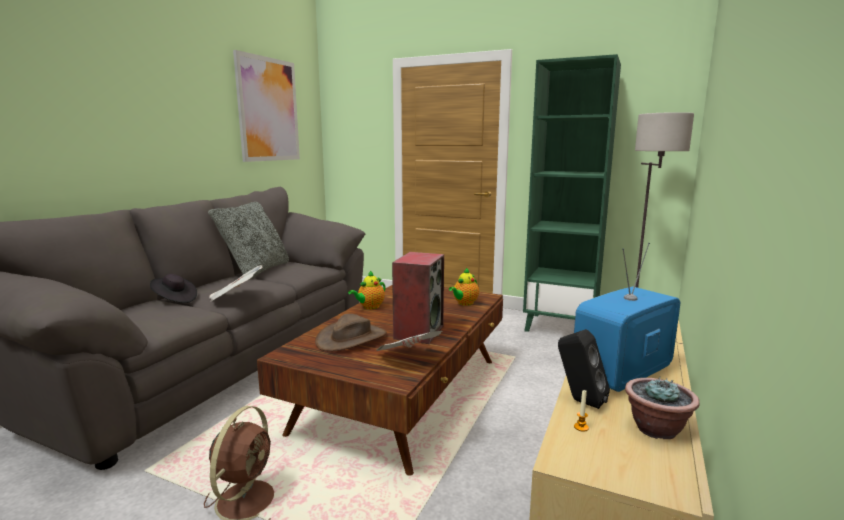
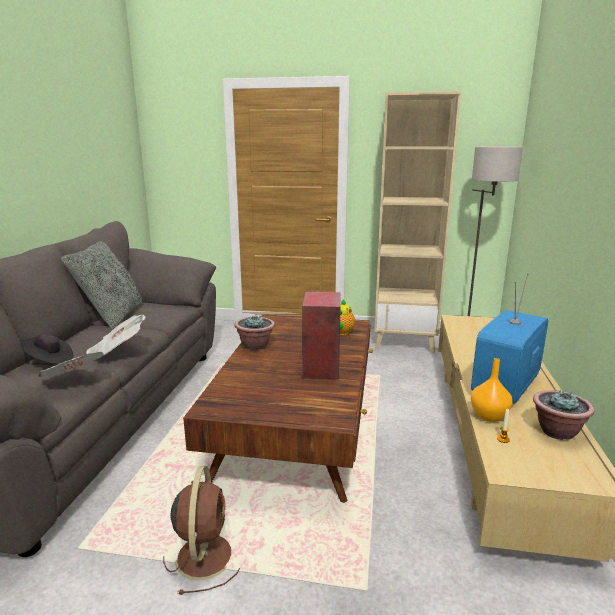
camera: 15 degrees left, 5 degrees up
(268, 110) = (92, 135): picture -> none
(351, 338) = (262, 382): brown hat -> none
(369, 307) = (255, 346): teapot -> potted plant
(408, 358) = (330, 396): newspaper -> newspaper (73, 381)
(561, 327) = (404, 341): green bookcase -> beige bookcase
(579, 401) = (488, 416): black speaker -> orange vase

